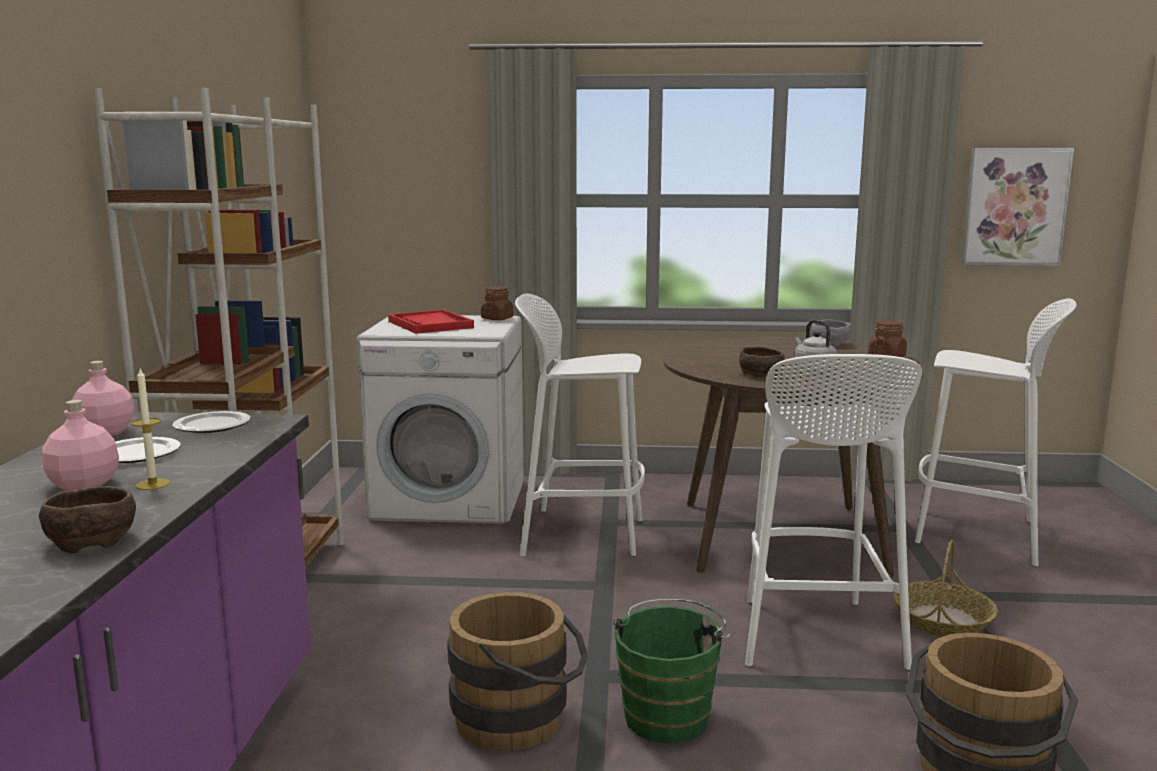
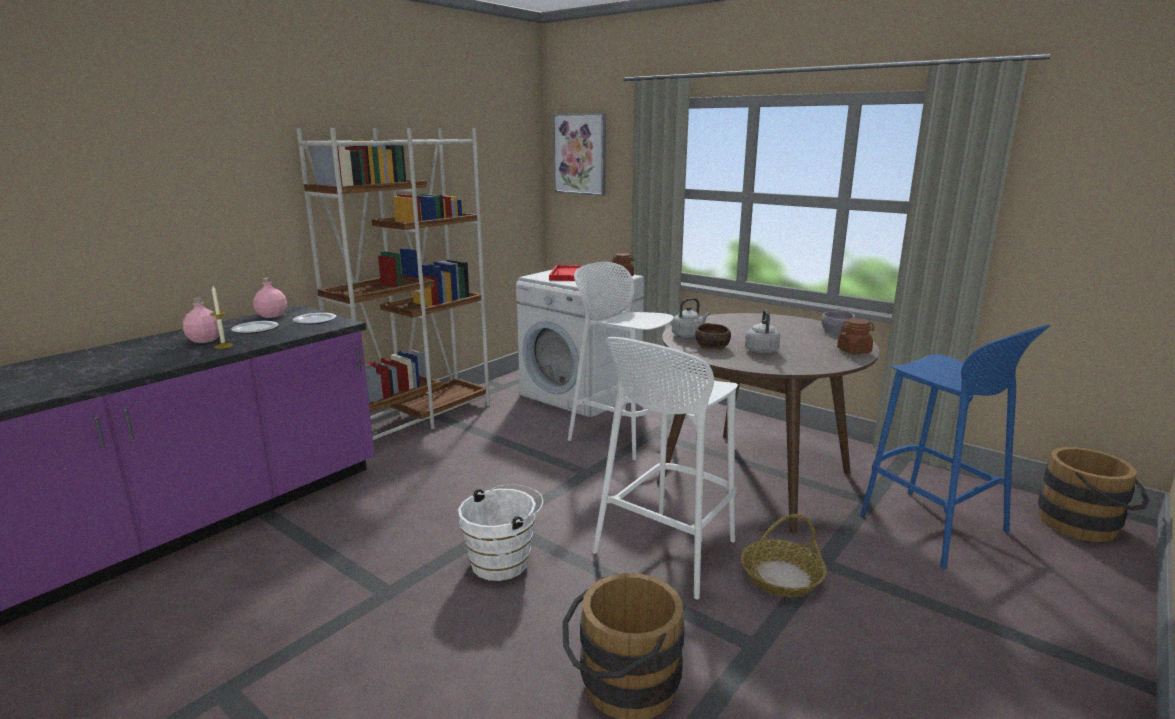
camera: 35 degrees right, 5 degrees up
(90, 540) = (146, 366): brown bowl -> none
(520, 719) = (430, 532): brown bucket -> brown bucket (1085, 526)
(668, 714) = (504, 561): green bucket -> white bucket
(710, 368) = (688, 335): none -> grey kettle
(980, 535) = (932, 527): white stool -> blue stool
(1015, 207) = (1085, 224): picture -> picture (580, 154)

